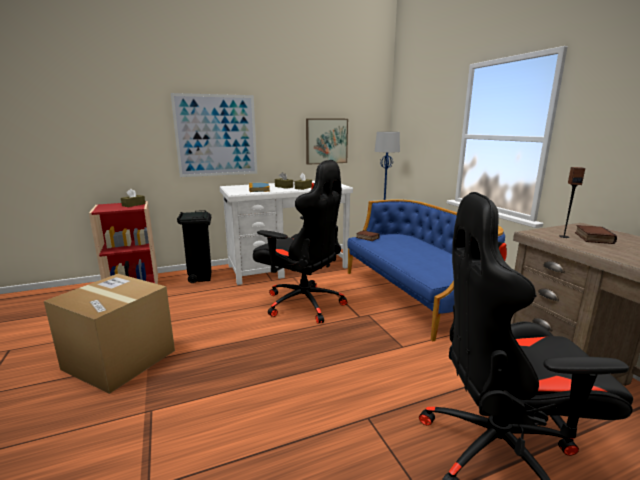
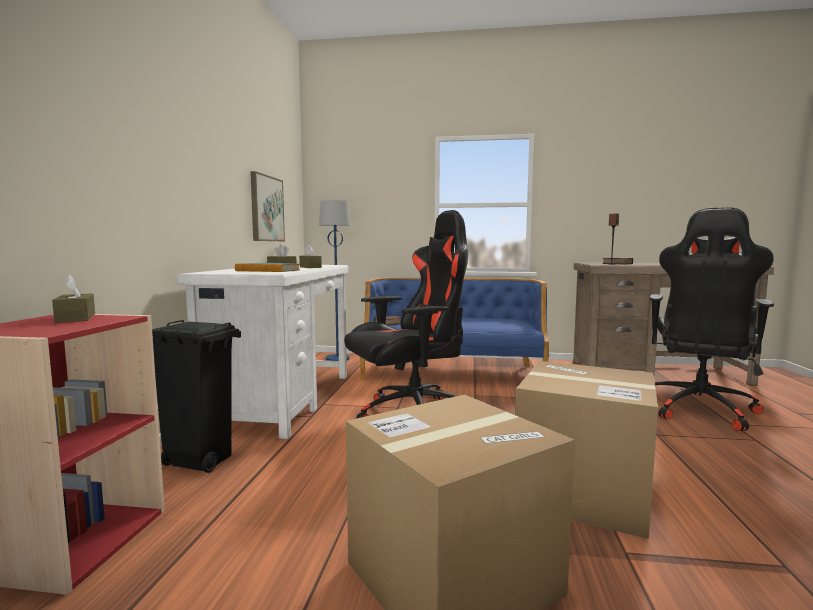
camera: 60 degrees left, 10 degrees down
(216, 135) = (165, 176): picture -> none
(223, 386) = (583, 491): none -> cardboard box

